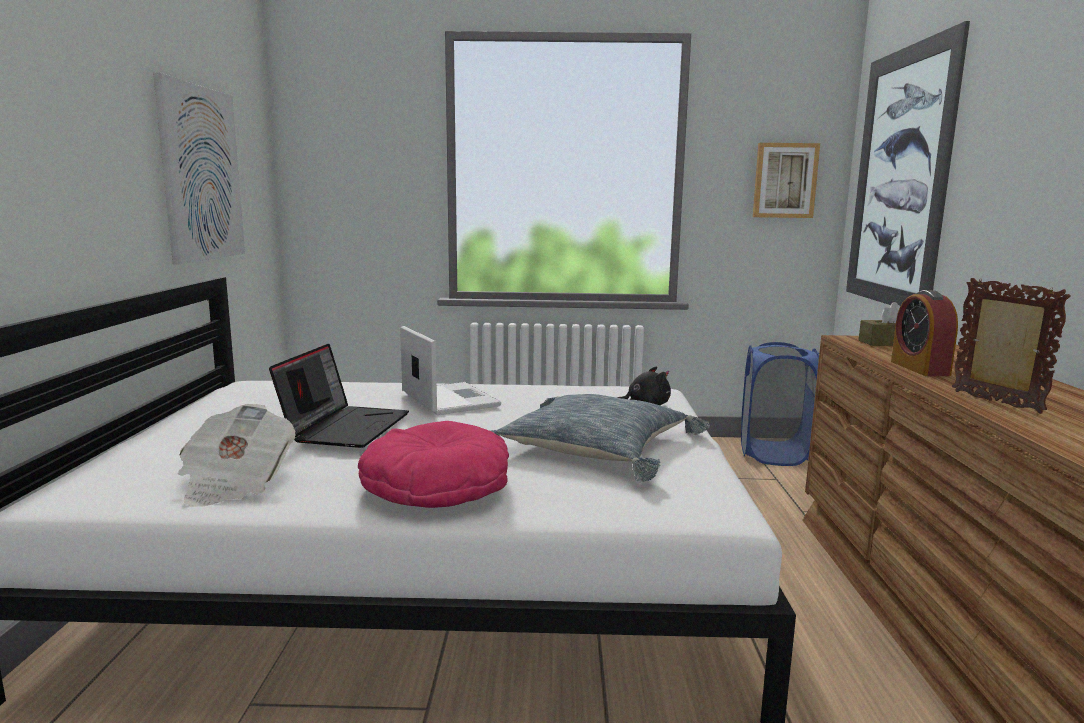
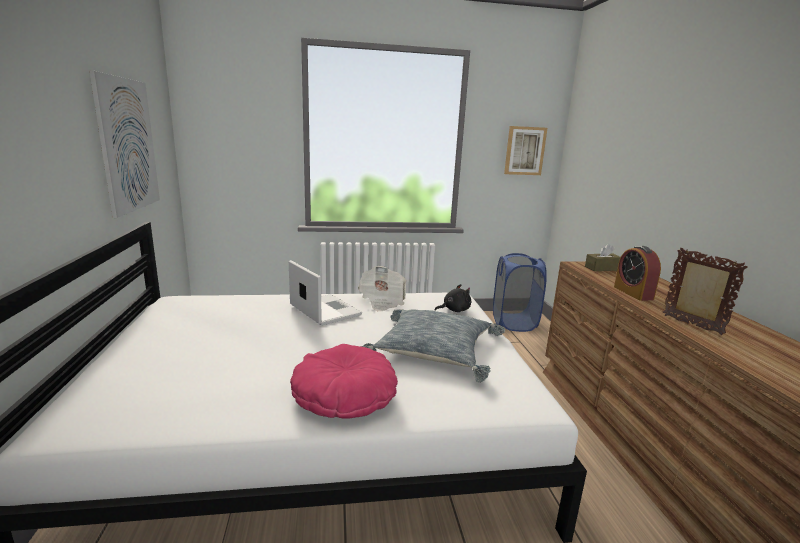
camera: 10 degrees left, 5 degrees up
(235, 483) = (196, 402): newspaper -> newspaper (382, 301)
(345, 427) = (261, 341): laptop -> none
(899, 178) = (601, 157): picture -> none

